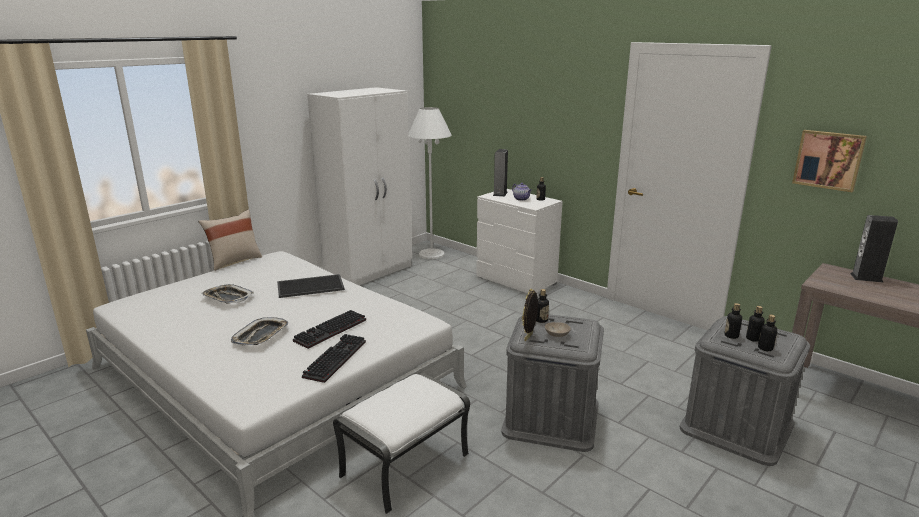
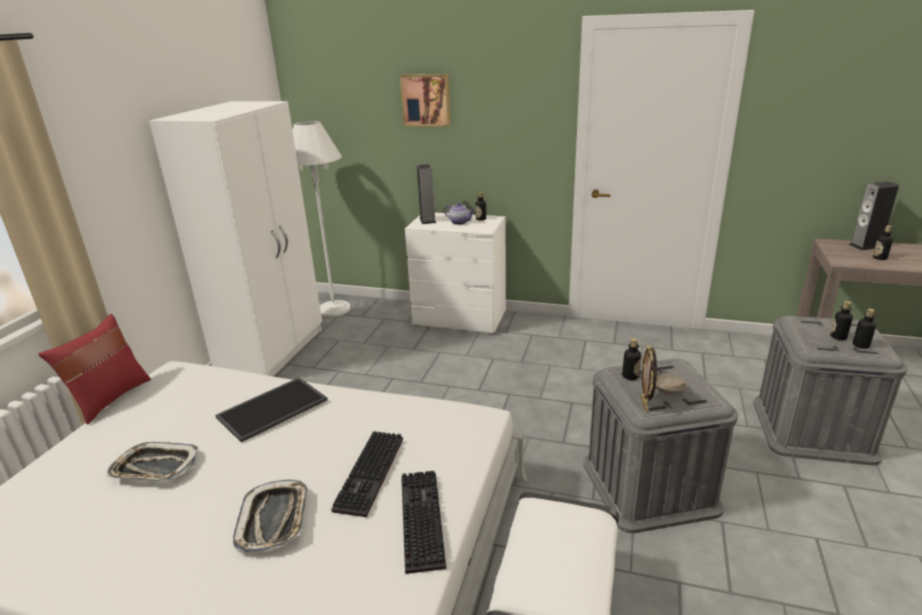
camera: 25 degrees left, 5 degrees up
(234, 261) = (109, 398): beige pillow -> red pillow
(731, 336) = (818, 339): bottle -> bottle (879, 258)
(828, 160) = (818, 131): picture -> picture (426, 100)

